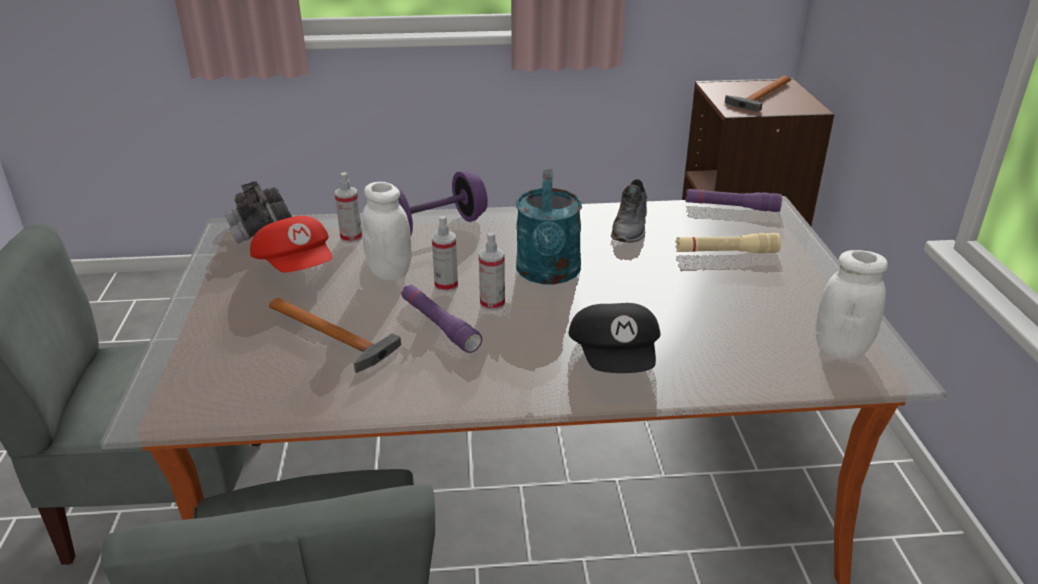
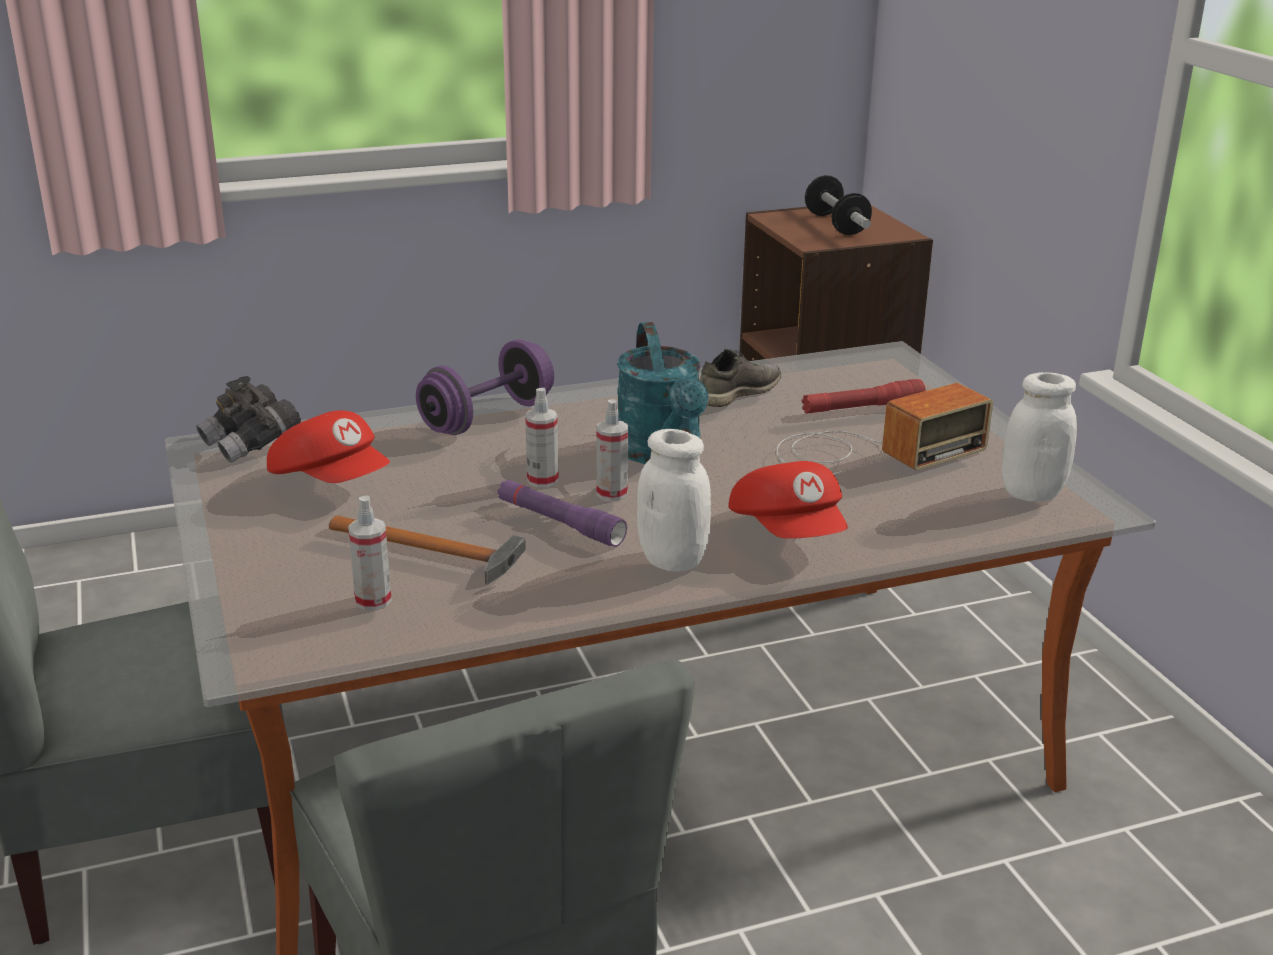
camera: 15 degrees left, 5 degrees down
(351, 237) = (383, 440): spray bottle -> spray bottle (373, 600)
(389, 272) = (460, 474): white jar -> white jar (672, 560)
(615, 359) = (789, 532): black cap -> red cap
(631, 227) = (736, 393): grey shoe -> grey shoe turned 135 degrees counterclockwise
(716, 292) = (871, 451): none -> radio
(726, 252) = (862, 408): beige flashlight -> red flashlight
(731, 207) = (845, 359): purple flashlight -> none
(760, 96) = (836, 225): hammer -> dumbbell

